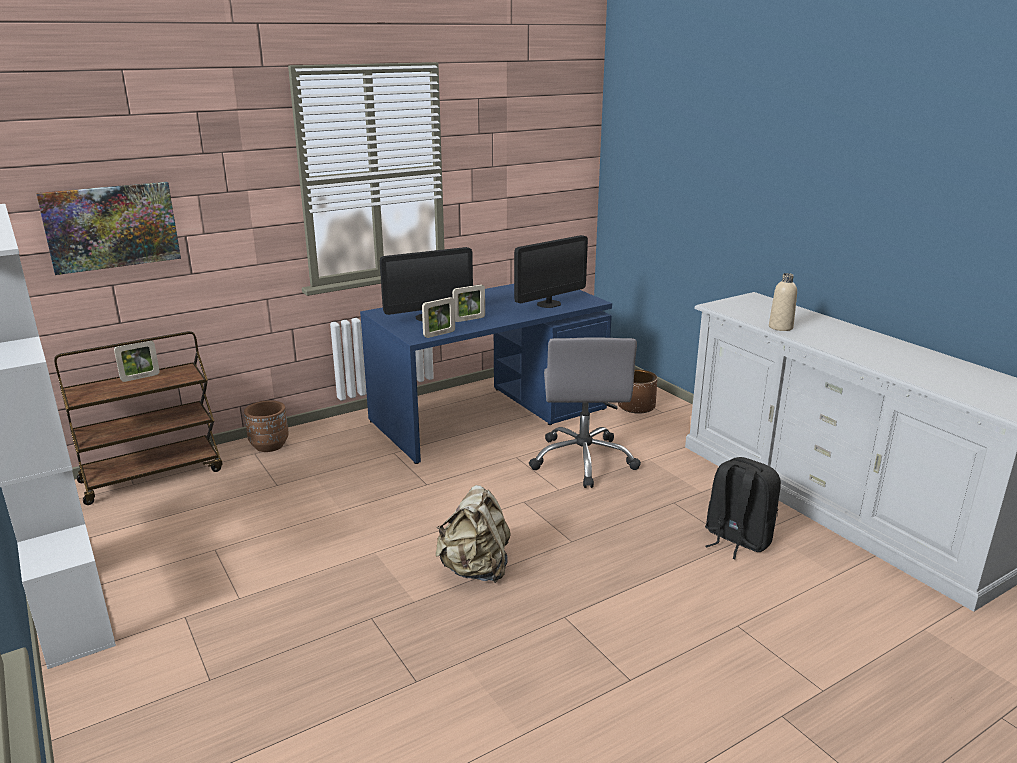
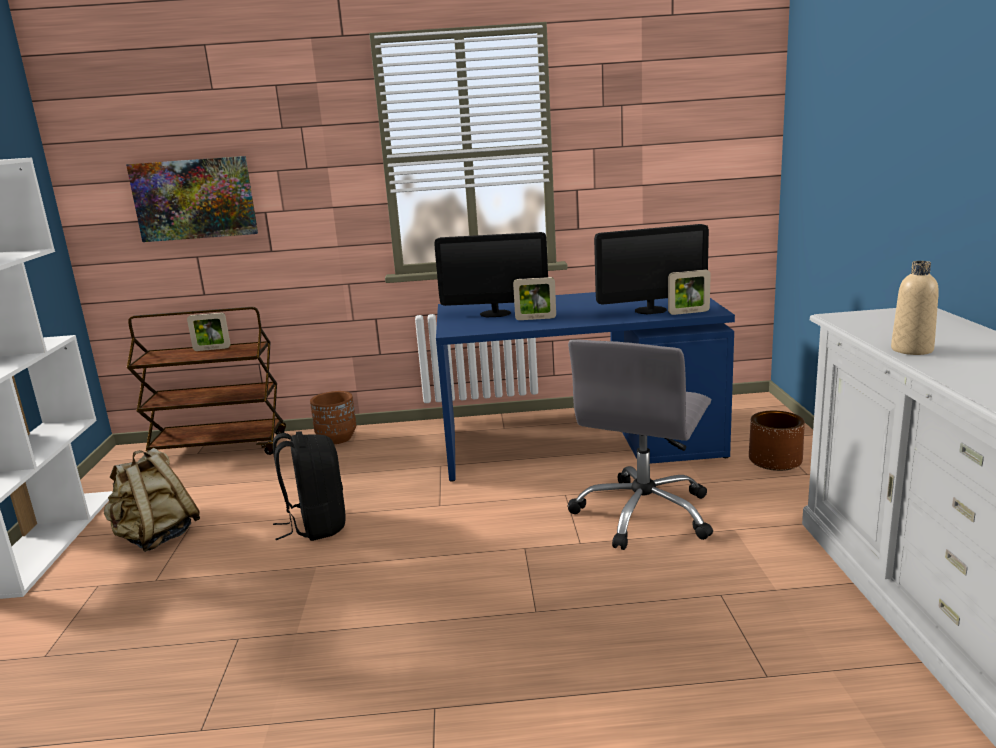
camera: 30 degrees right, 5 degrees down
(439, 334) = (482, 330): picture frame -> picture frame (688, 312)
(475, 569) = (393, 615): beige backpack -> beige backpack (156, 538)
(736, 539) = (773, 672): black backpack -> black backpack (316, 525)

